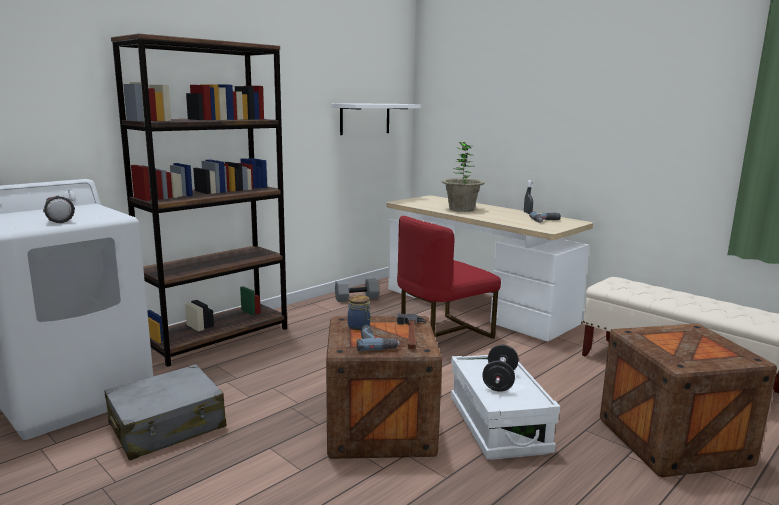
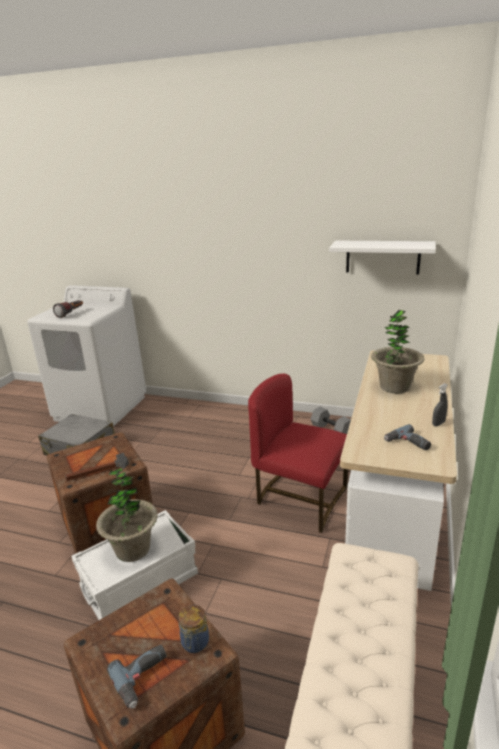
camera: 65 degrees right, 10 degrees up
(218, 338) = (200, 412): brown bookcase -> none
(359, 327) = (103, 447): jar -> jar (195, 643)
(376, 343) = (75, 463): power drill -> power drill (143, 678)
(499, 381) = (133, 549): black dumbbell -> potted plant

